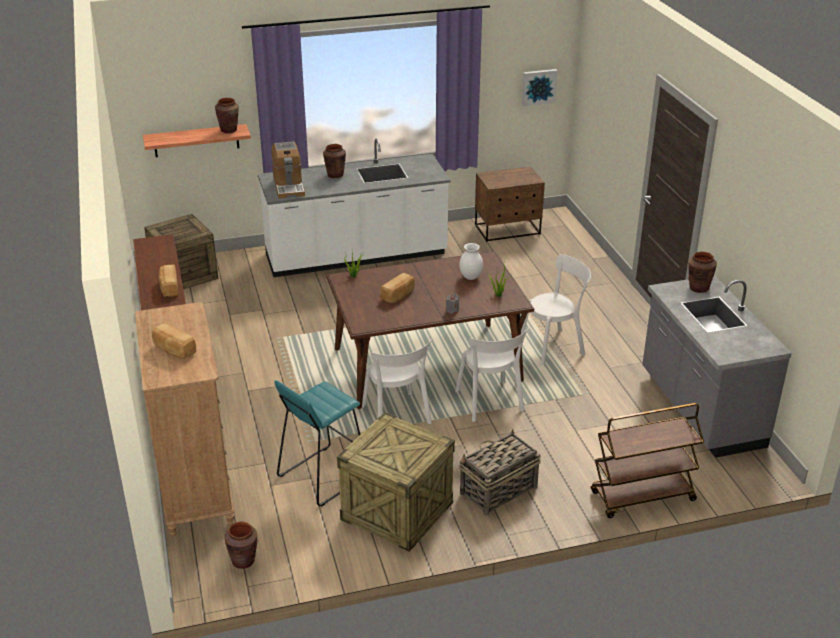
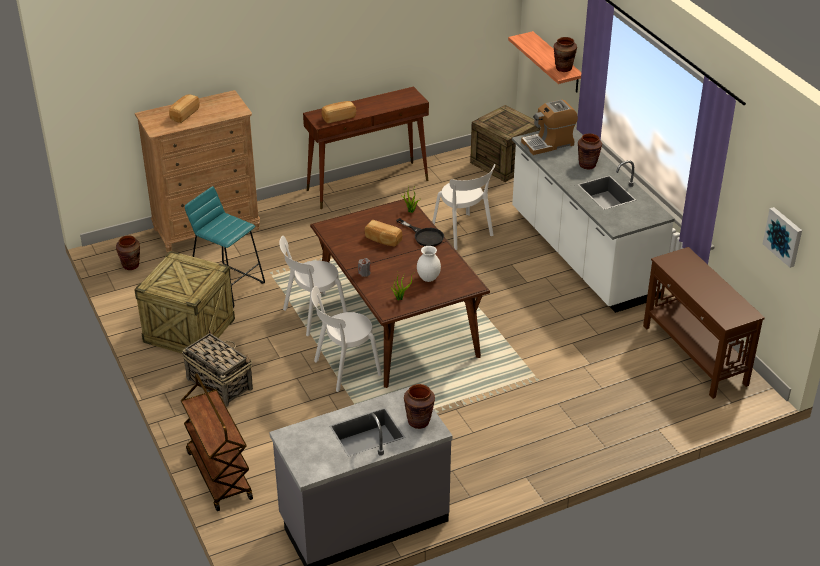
camera: 80 degrees right, 5 degrees up
(400, 272) = (424, 236): none -> black frying pan
(508, 230) = (694, 355): brown nightstand -> brown console table
(554, 346) = (454, 406): white chair -> white chair (463, 233)

